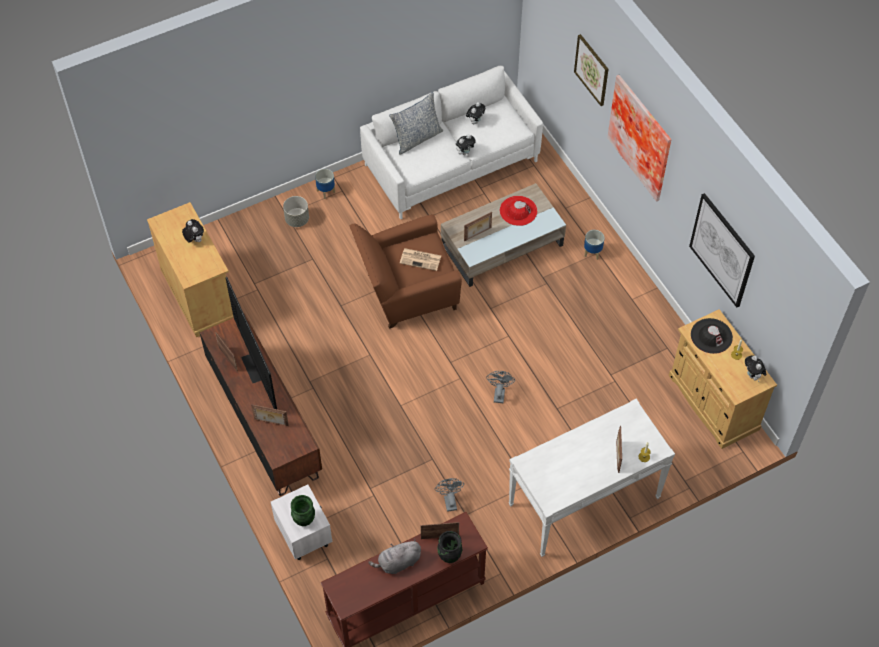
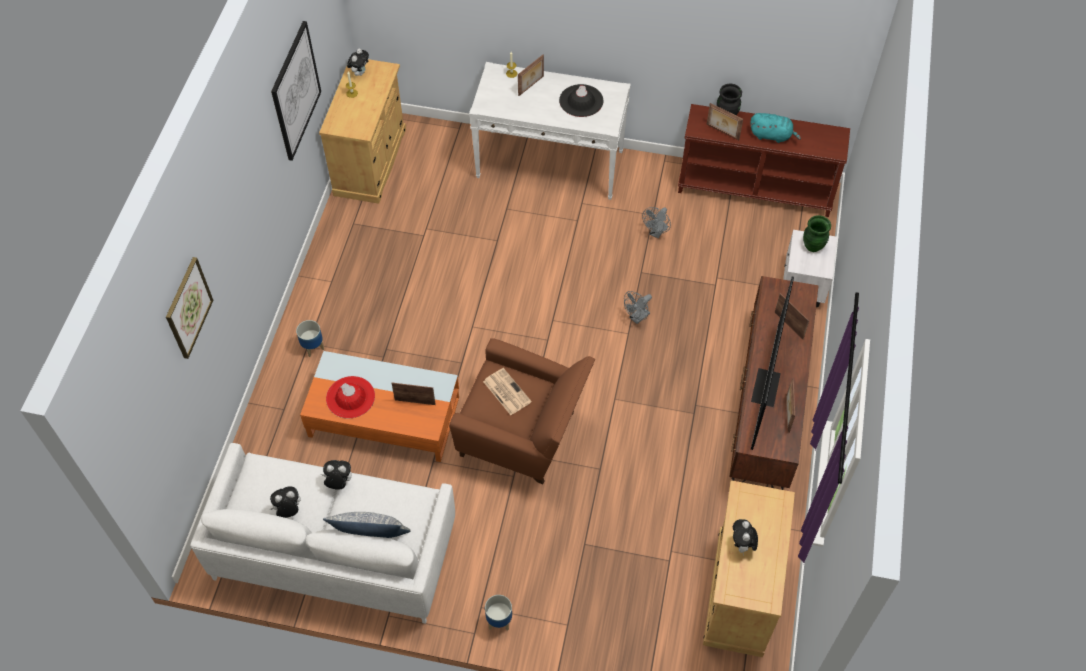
camera: 140 degrees left, 0 degrees up
(297, 219) = (561, 607): grey planter -> none
(398, 563) = (772, 135): grey plush toy -> turquoise plush toy
(499, 393) = (532, 284): grey fan -> grey fan (637, 318)
(502, 245) = (384, 417): beige coffee table -> orange coffee table
(642, 136) = (234, 211): picture -> none
(711, 336) = (352, 118): black hat -> black hat (581, 101)

